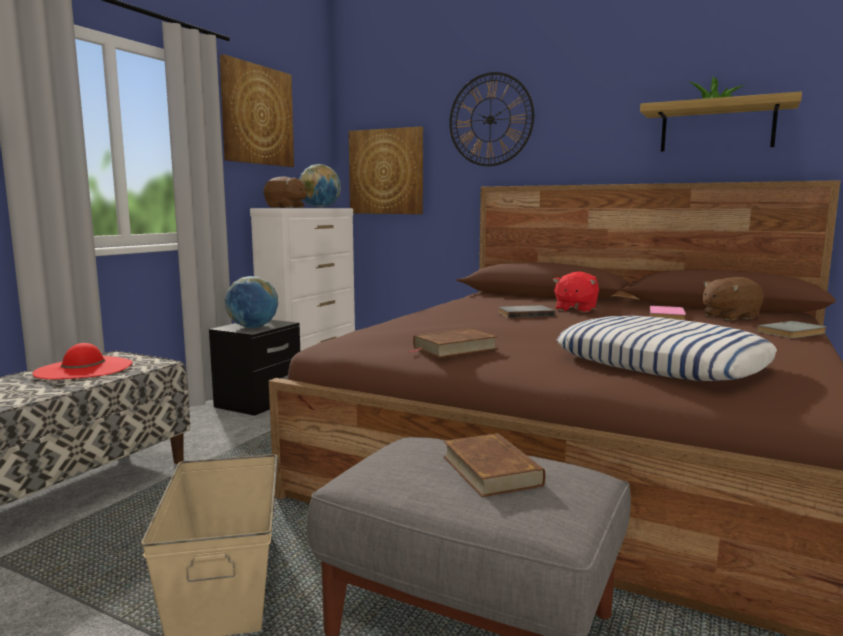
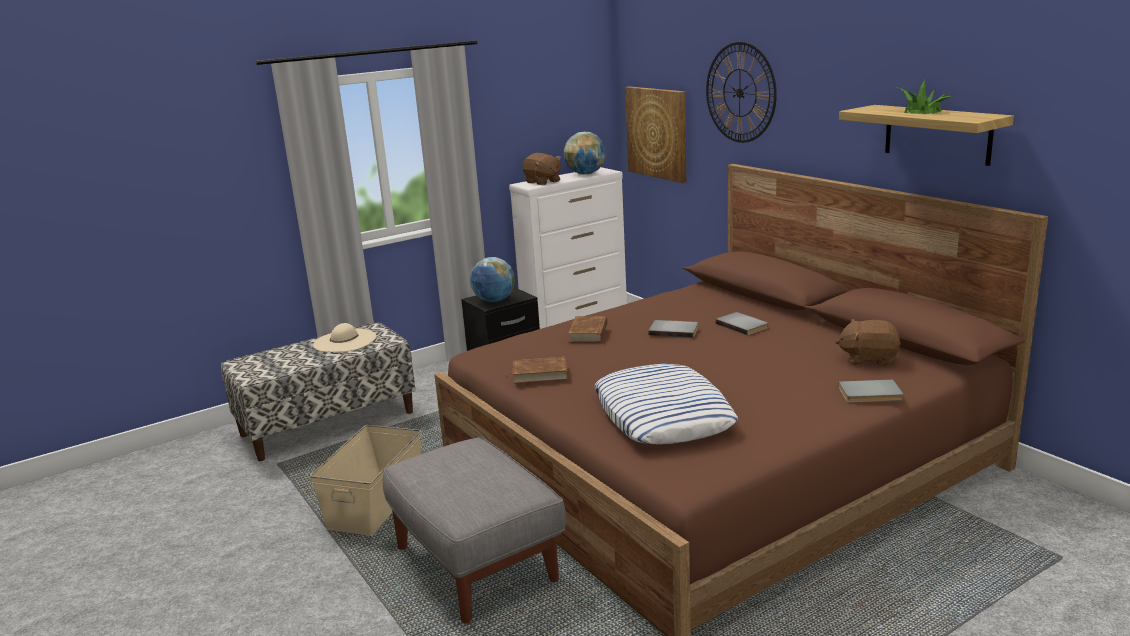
camera: 30 degrees right, 10 degrees up
(84, 368) = (345, 341): red hat -> beige hat
(257, 115) = (517, 95): picture -> none
(491, 470) = (476, 475): brown book -> brown book (588, 333)
(575, 309) = (743, 325): red plush toy -> grey book
(668, 315) = (811, 349): pink book -> none

